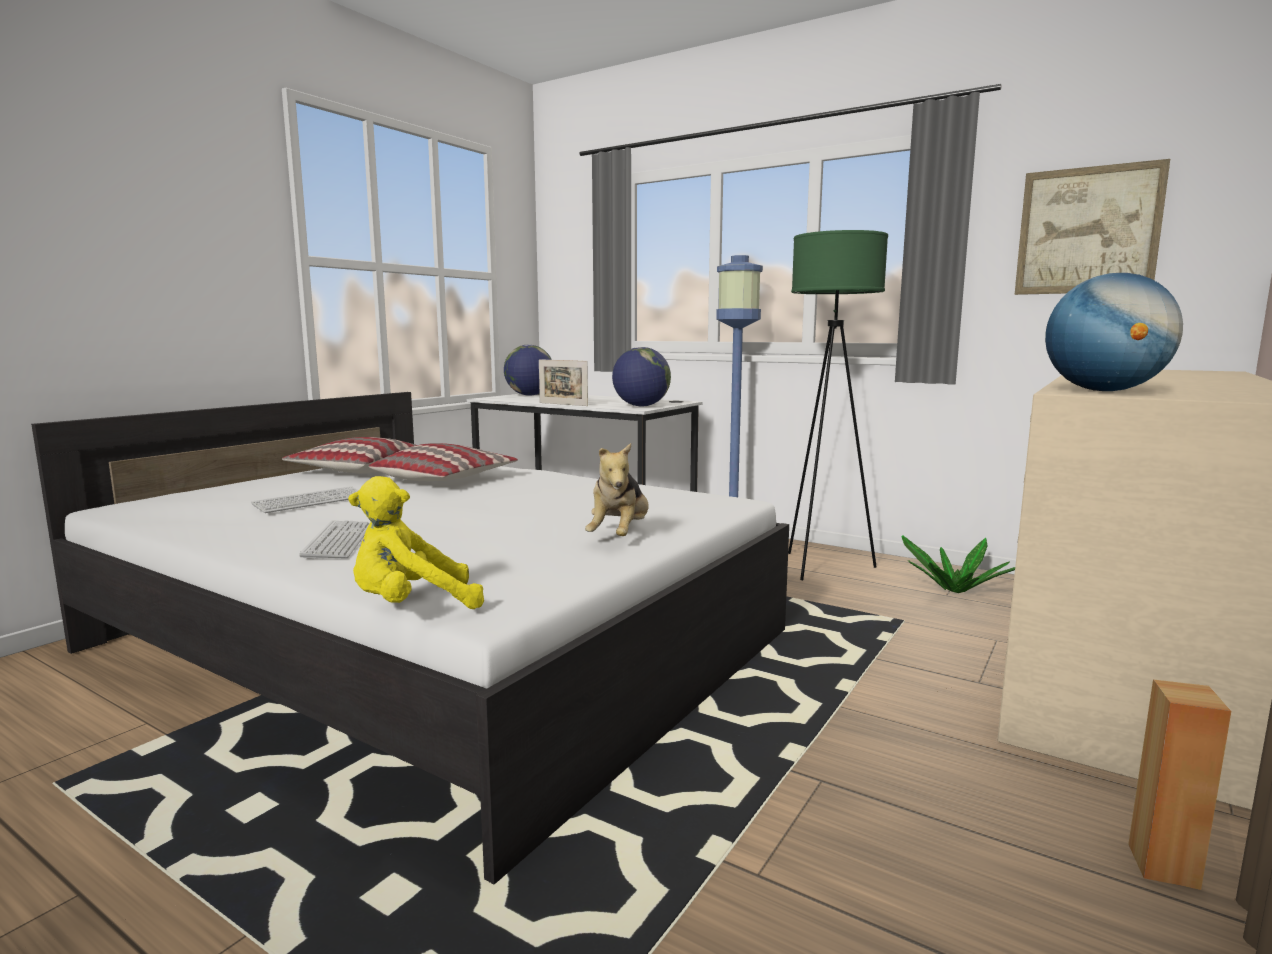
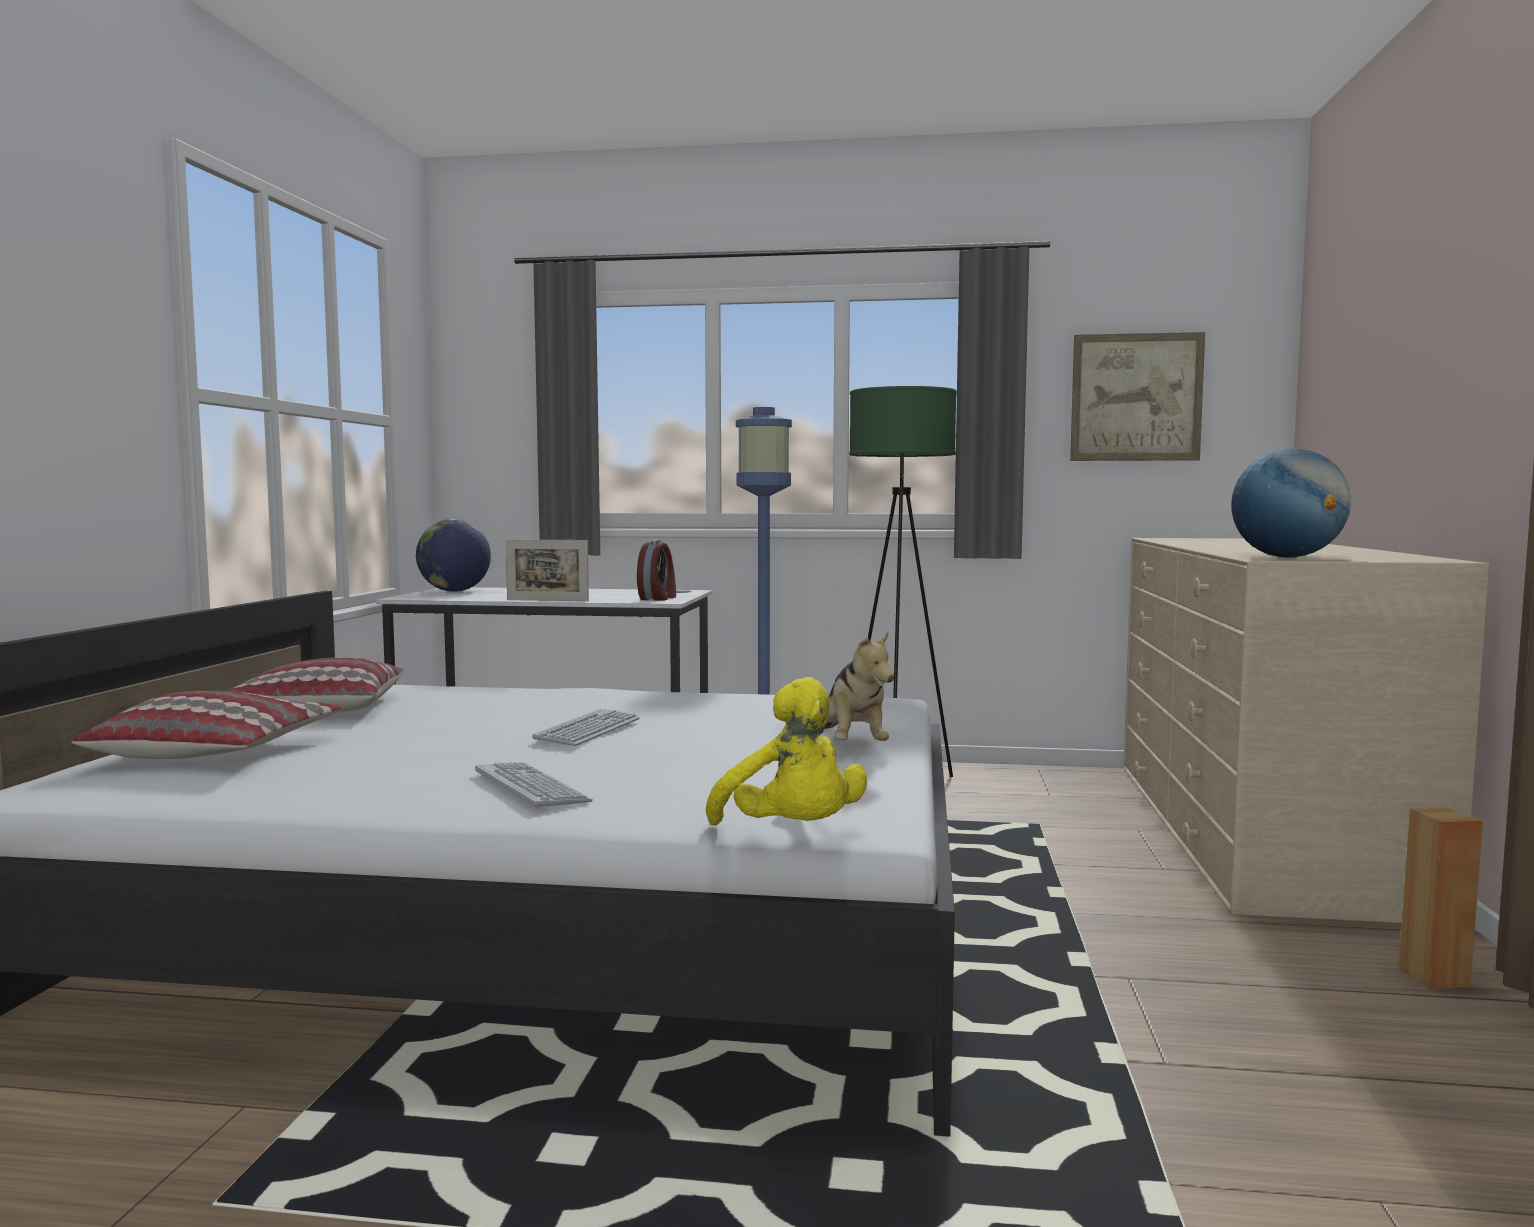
camera: 25 degrees left, 5 degrees down
(310, 501) = (373, 749): keyboard -> keyboard (588, 730)
(412, 607) = (792, 834): yellow plush toy -> yellow plush toy turned 75 degrees counterclockwise
(446, 480) = (488, 709): pillow -> pillow (219, 752)
(641, 406) = (658, 598): globe -> alarm clock
(955, 590) = (1053, 789): potted plant -> none

